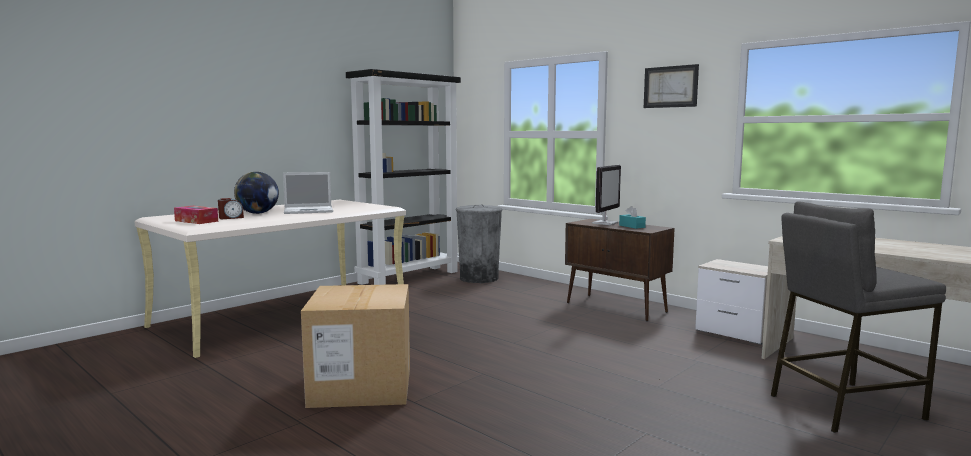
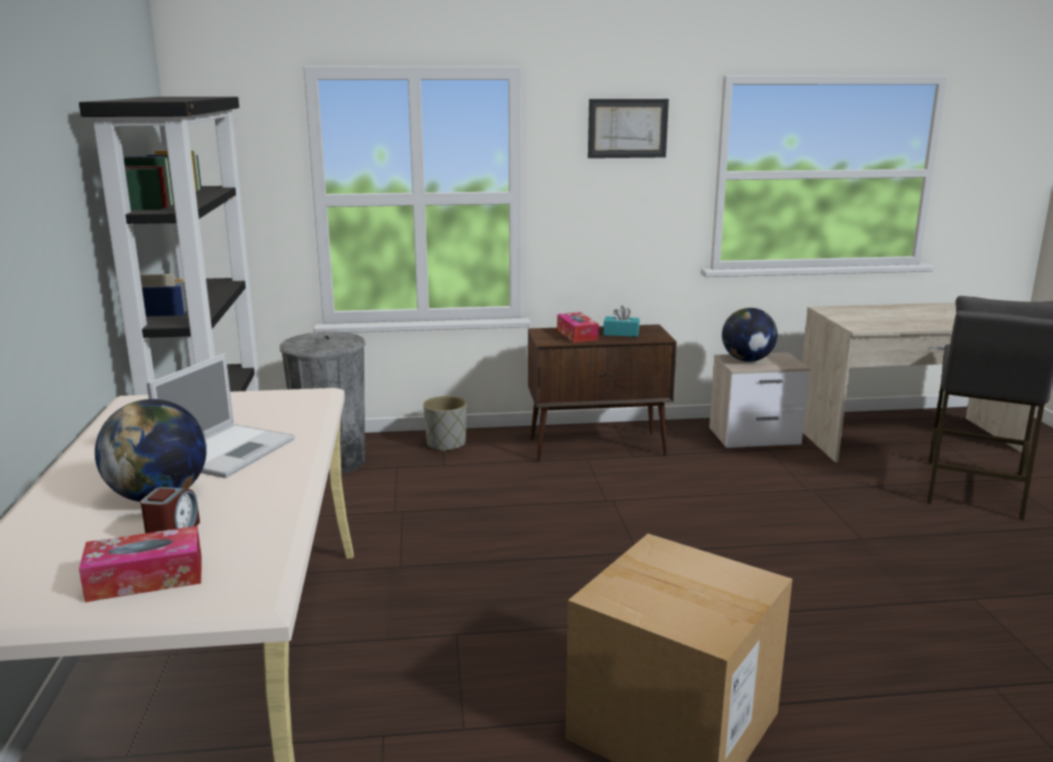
camera: 50 degrees left, 10 degrees up
(542, 286) = (446, 444): none -> grey planter
(605, 223) = (577, 335): monitor -> tissue box
(730, 264) = (747, 360): none -> globe

